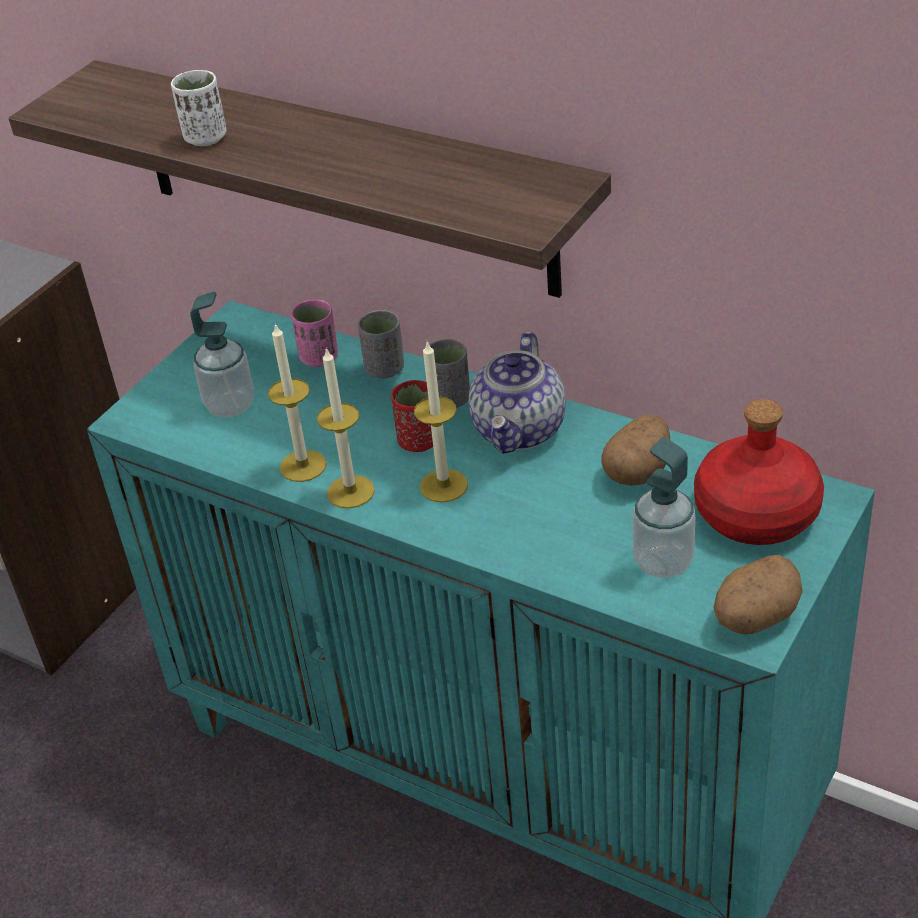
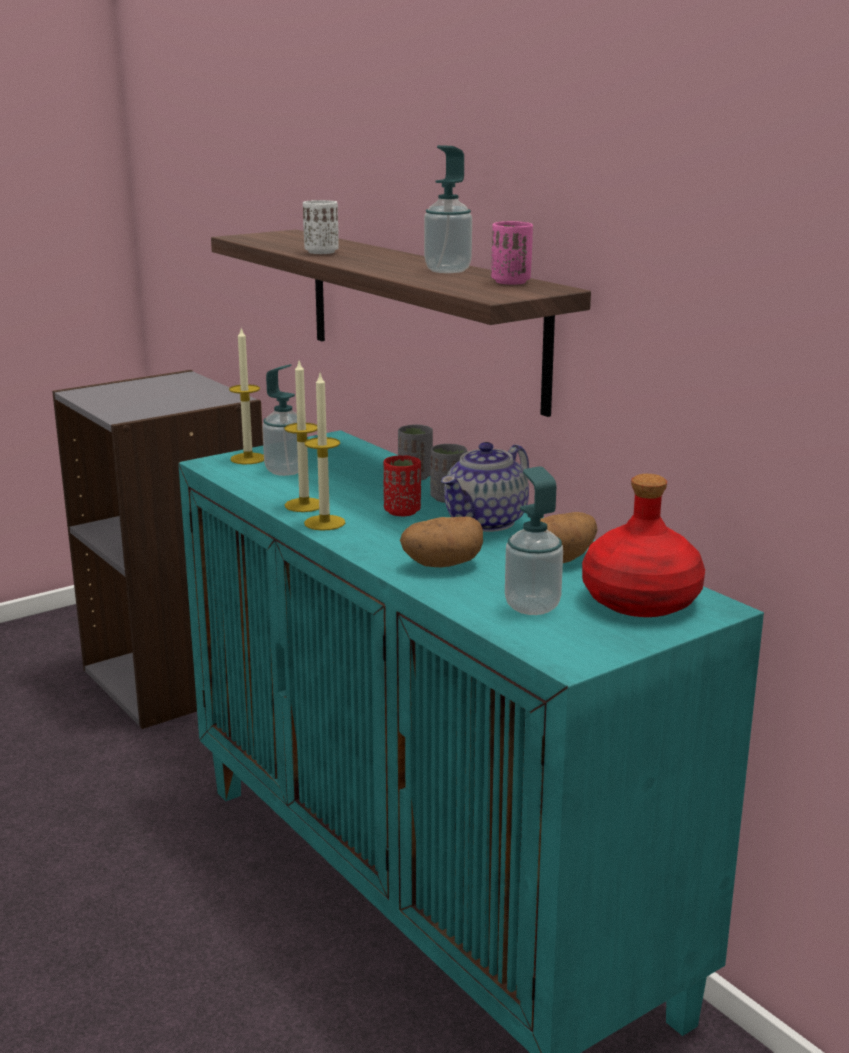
camera: 20 degrees right, 20 degrees down
(319, 358) = (373, 463): pink cup -> pink cup (511, 282)
(407, 157) = (447, 270): none -> soap dispenser
(443, 485) = (397, 534): candle -> candle (248, 458)
(754, 618) = (580, 652): potato -> potato (442, 565)

